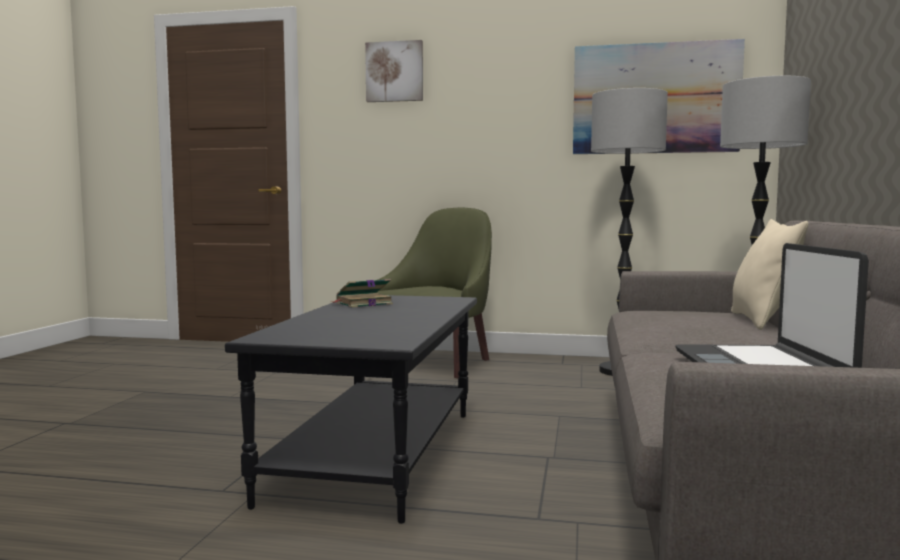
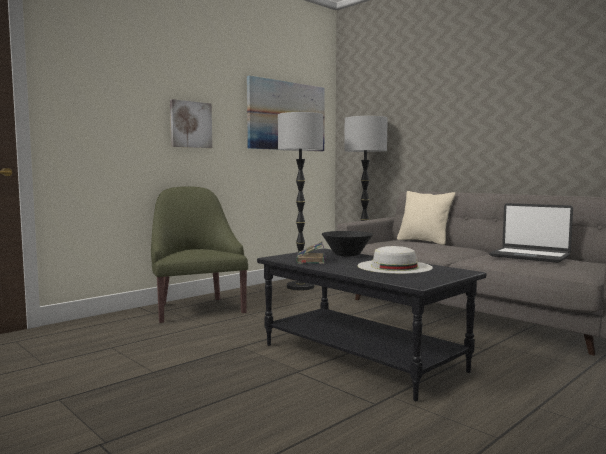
camera: 55 degrees left, 0 degrees up
(377, 323) = (394, 266): none -> white hat
(394, 72) = (124, 70): picture -> picture (190, 124)
(437, 306) = (347, 255): none -> black bowl

